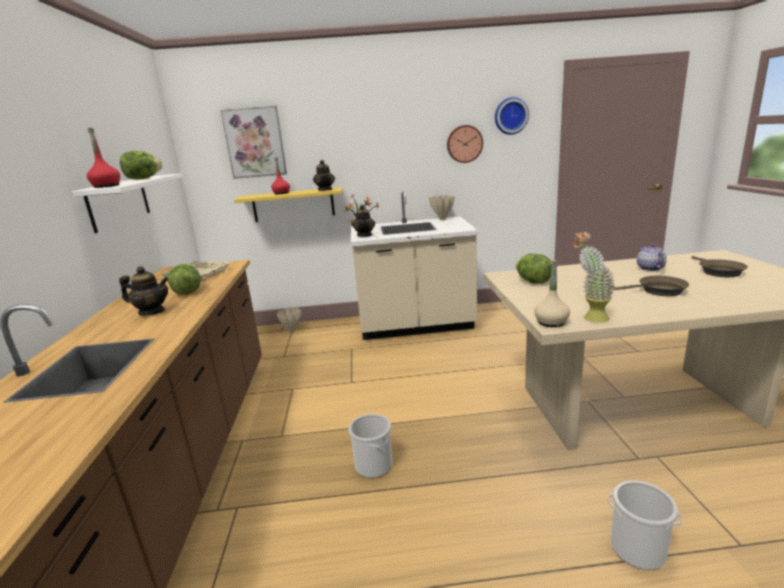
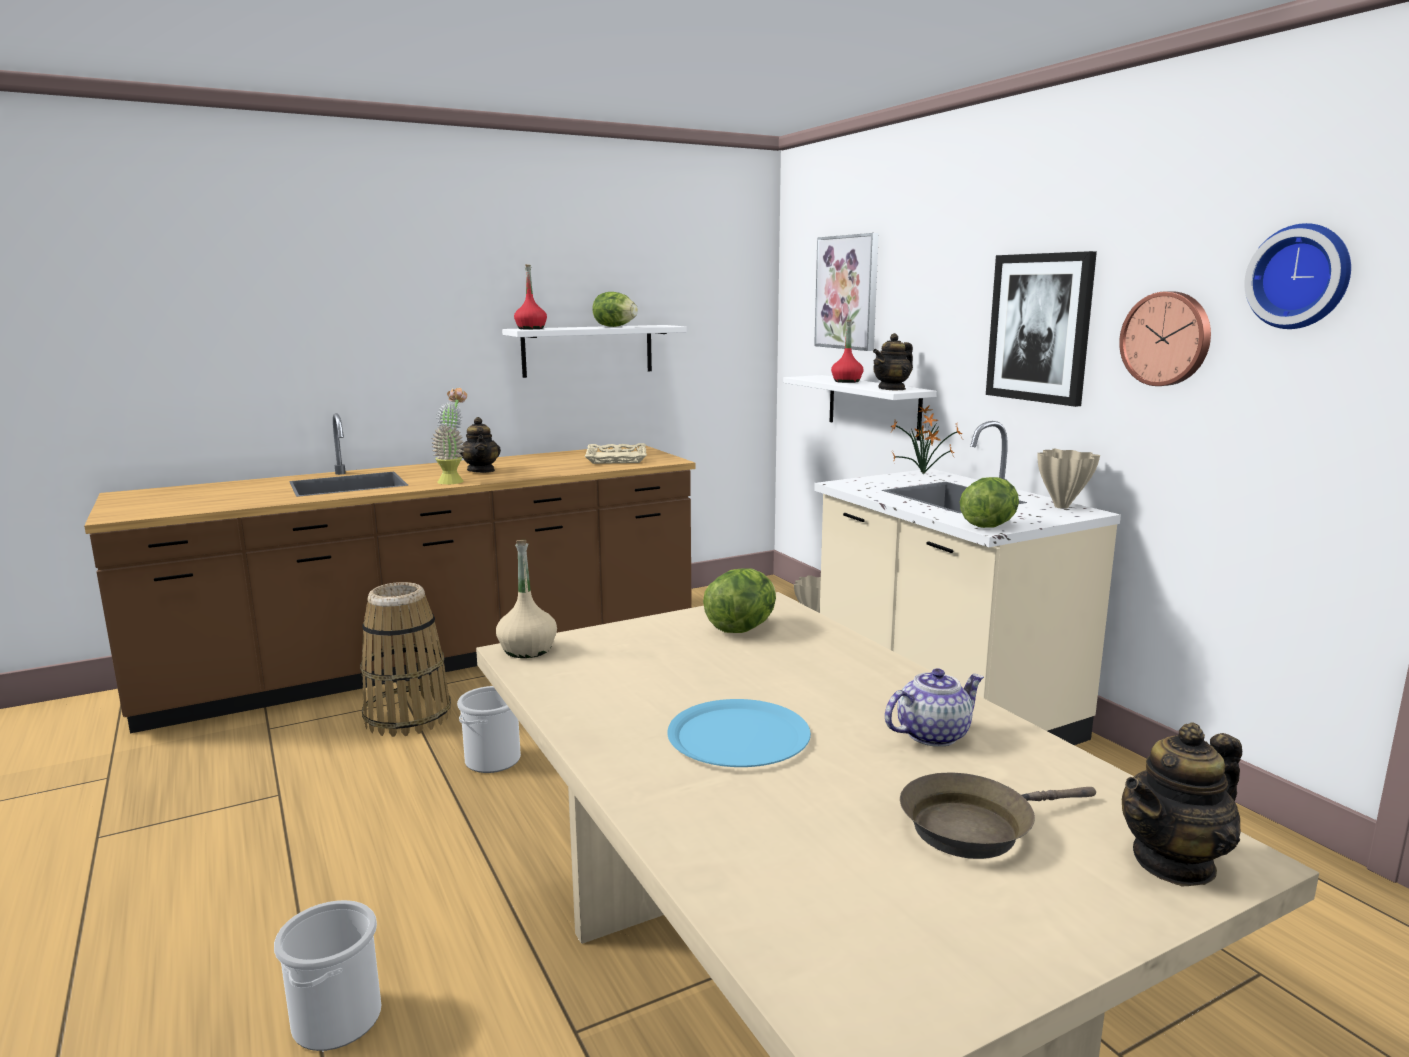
camera: 65 degrees right, 5 degrees down
(187, 292) = (546, 468): lettuce -> lettuce (989, 525)
(270, 507) = (408, 717): none -> basket
(293, 205) = (873, 406): yellow shelf -> white shelf
(365, 235) = (866, 482): teapot -> teapot (1174, 862)
(402, 147) = (1040, 328): none -> picture
(589, 316) = (558, 675): potted plant -> potted plant (454, 480)
(657, 291) = (738, 736): brown frying pan -> blue plate

